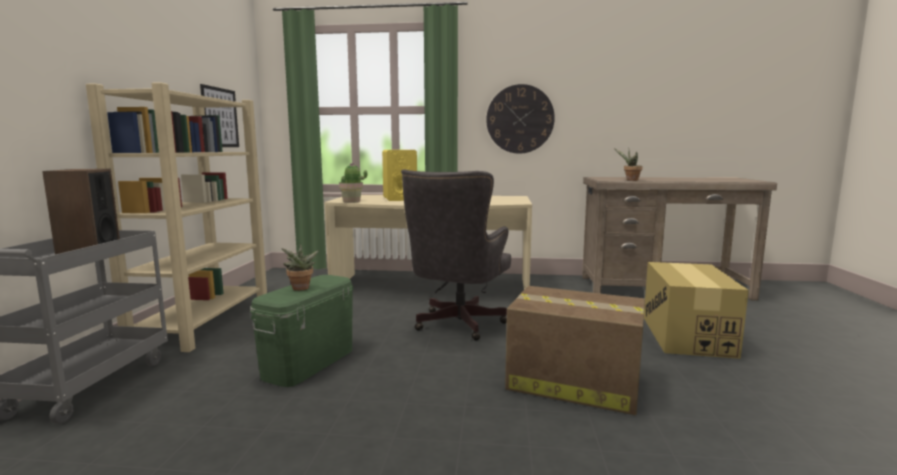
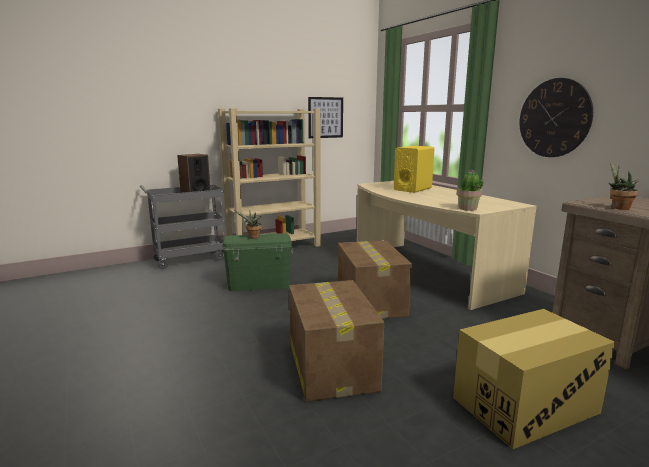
camera: 55 degrees right, 5 degrees up
(352, 201) = (372, 186): potted plant -> potted plant (467, 208)
(458, 325) = (370, 301): grey office chair -> cardboard box

